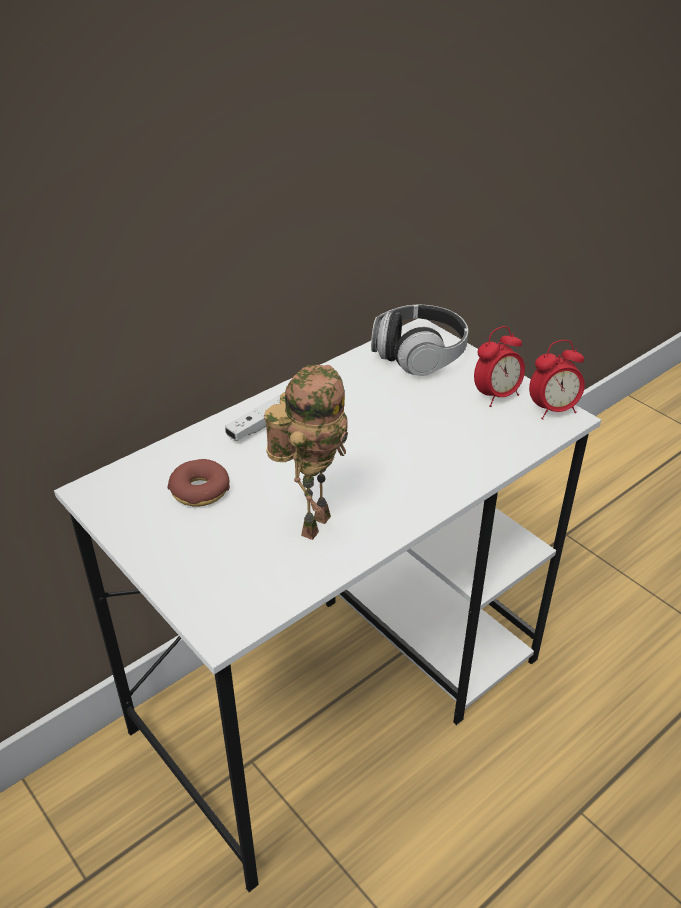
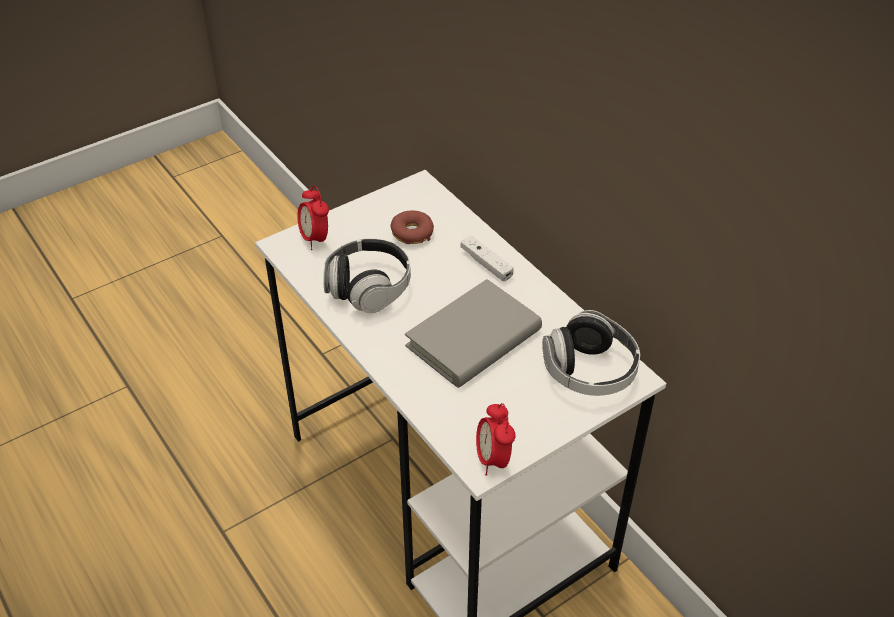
camera: 95 degrees right, 5 degrees up
(313, 522) = (368, 288): toy robot -> headphones
(389, 429) = (473, 338): none -> grey book
(496, 396) = (519, 419): alarm clock -> alarm clock (315, 239)

